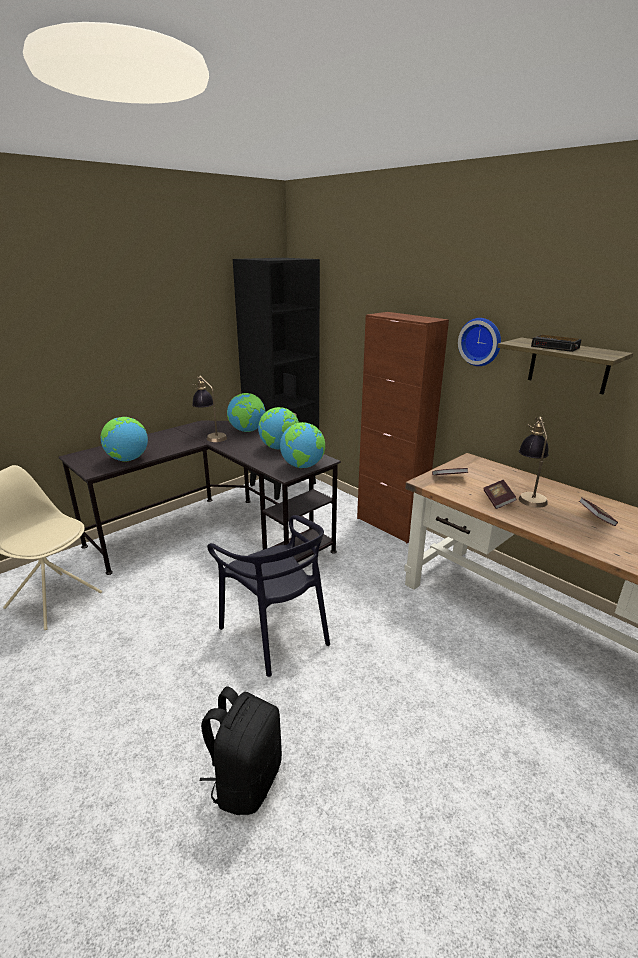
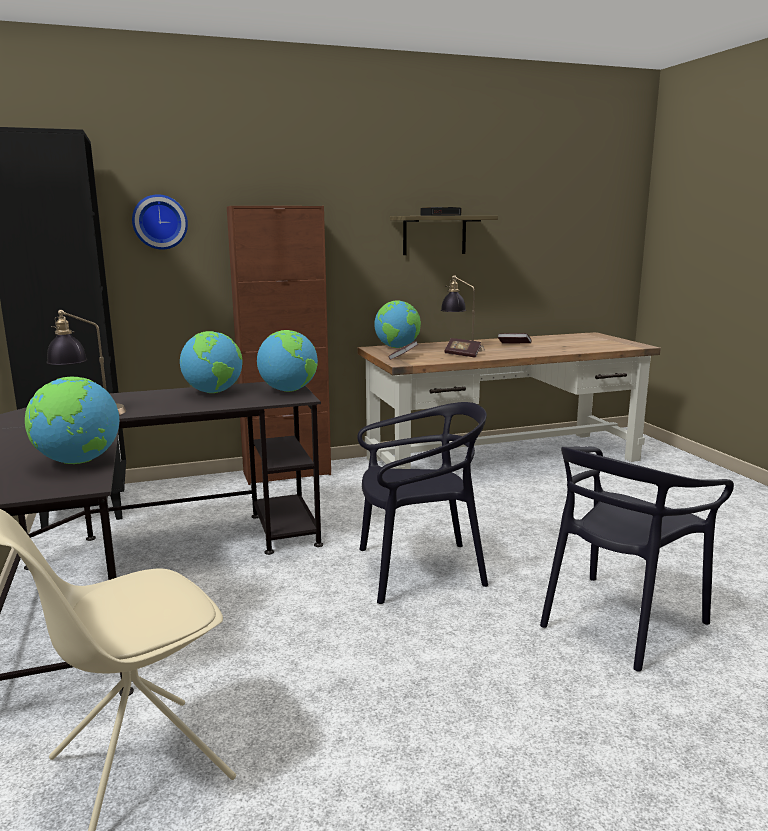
camera: 65 degrees left, 10 degrees down
(246, 780) = (620, 621): black backpack -> black chair
(247, 431) = (116, 398): globe -> globe (397, 347)
(481, 341) = (350, 226): wall clock -> wall clock (160, 222)

